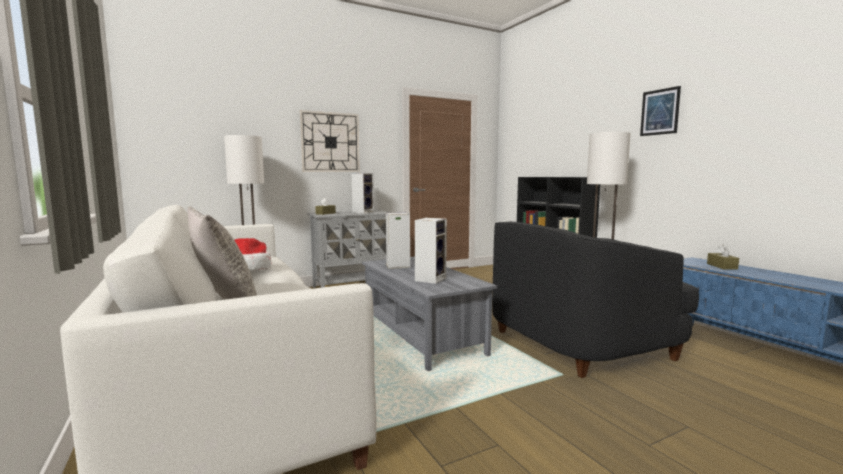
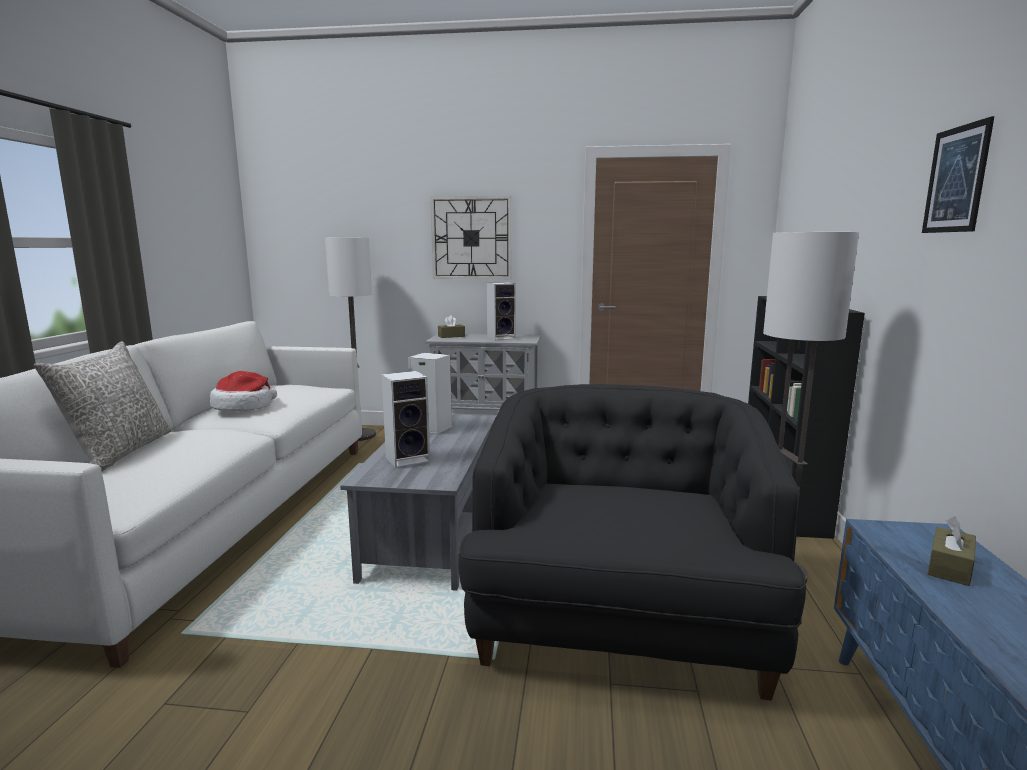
camera: 35 degrees right, 5 degrees up
(577, 342) = (619, 618): black armchair -> black armchair turned 90 degrees clockwise

